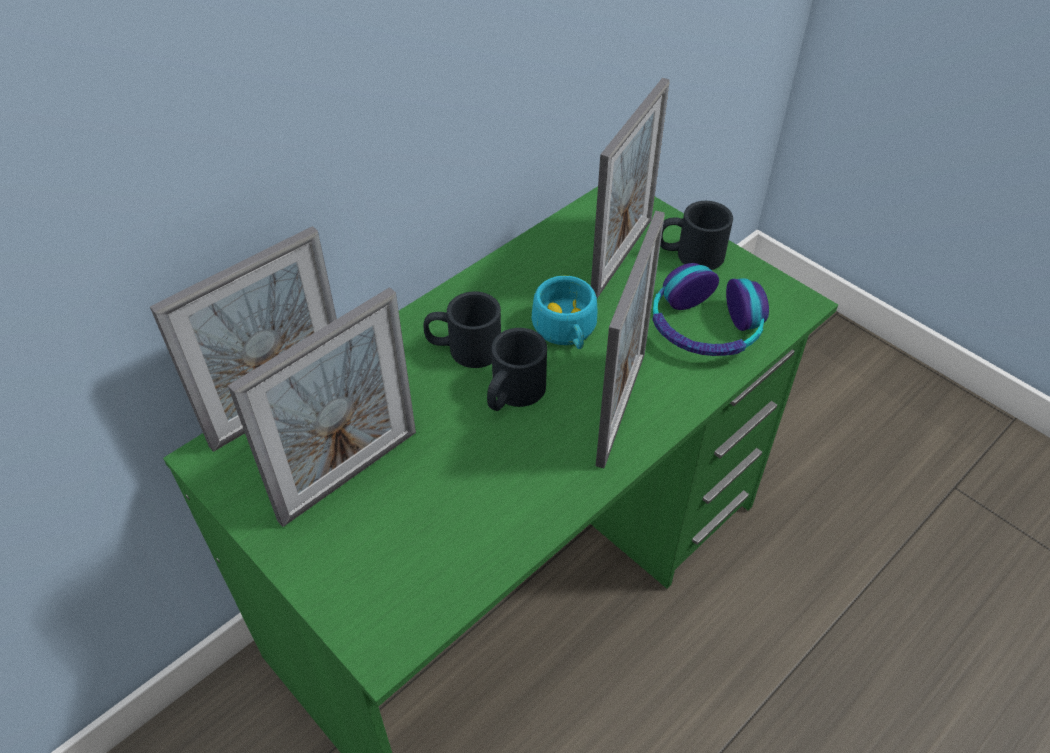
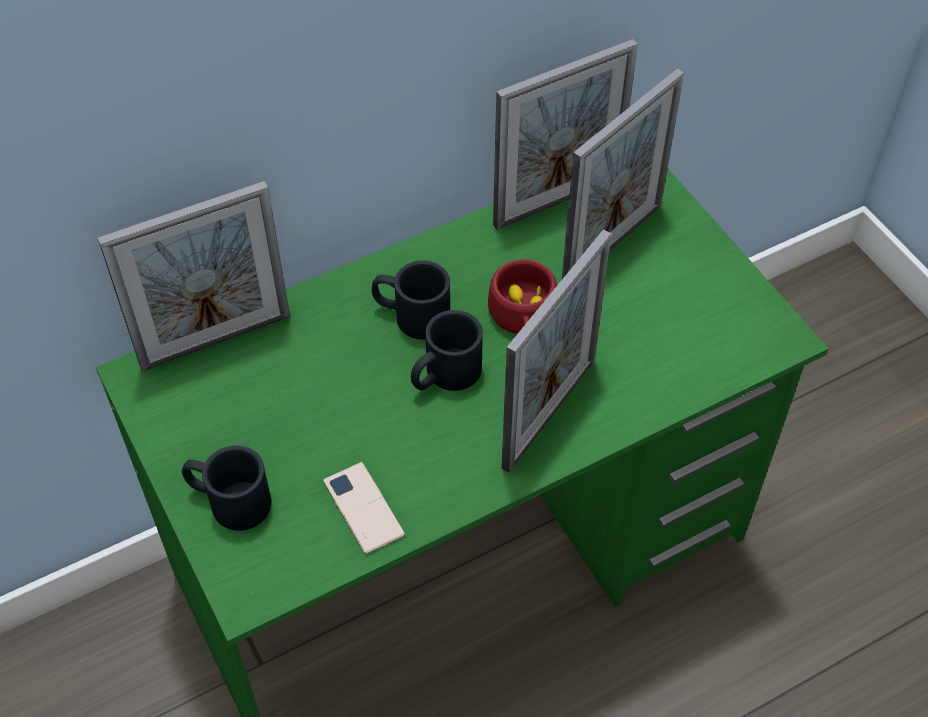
camera: 15 degrees right, 5 degrees up
(349, 475) = (262, 424): picture frame -> picture frame (557, 201)
(475, 533) = (363, 508): none -> phone
(566, 331) = (523, 318): turquoise cup -> red cup
(690, 255) = (687, 256): black mug -> black mug (229, 500)
(705, 327) = (670, 344): headphones -> none

